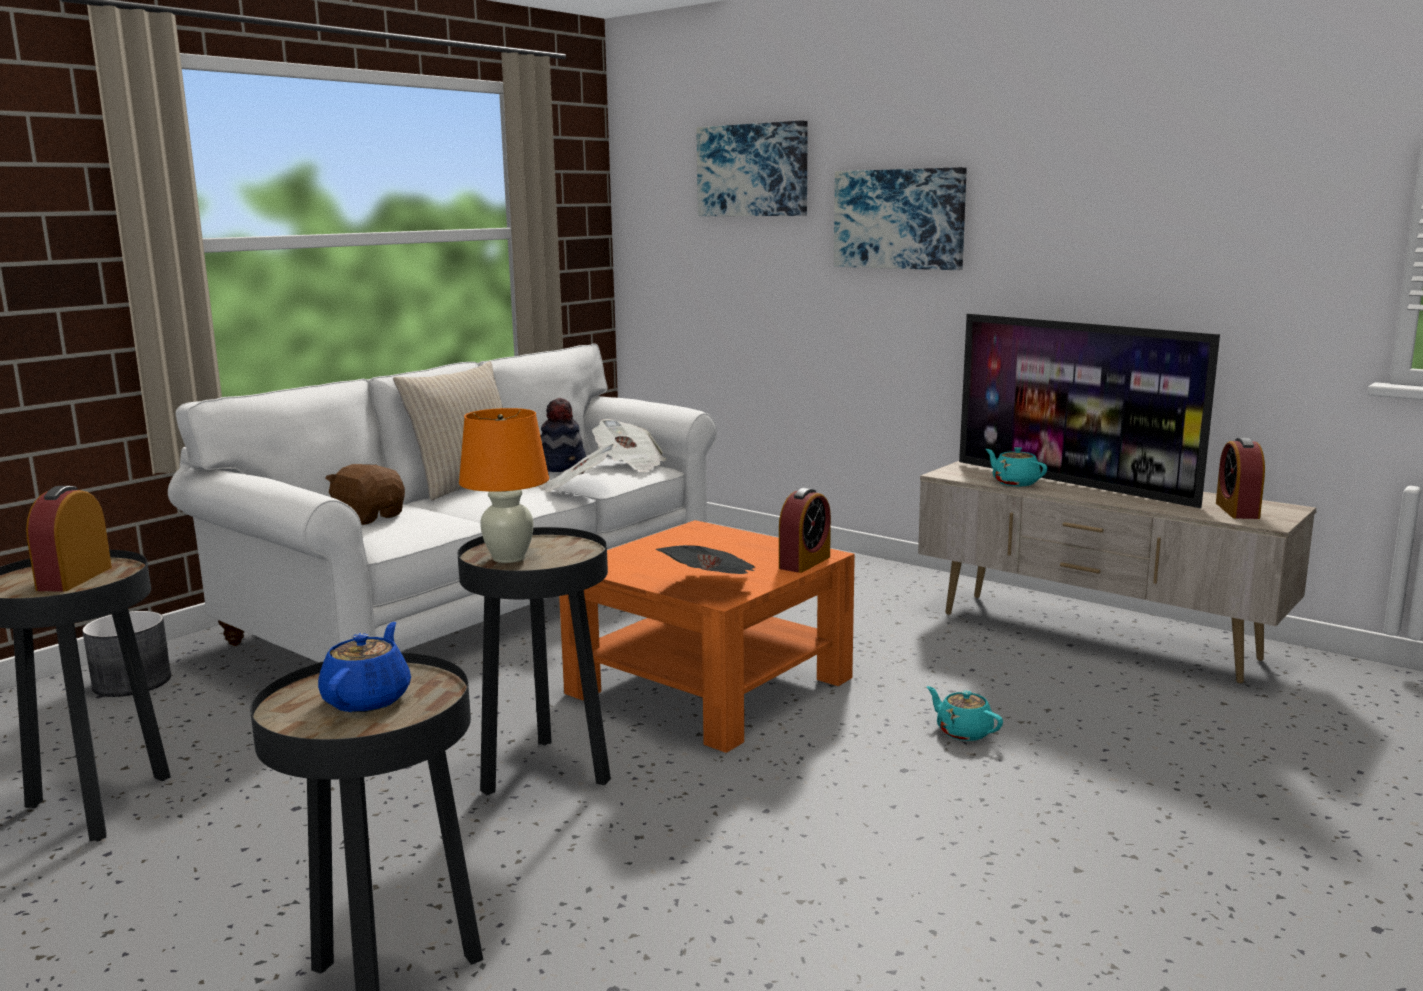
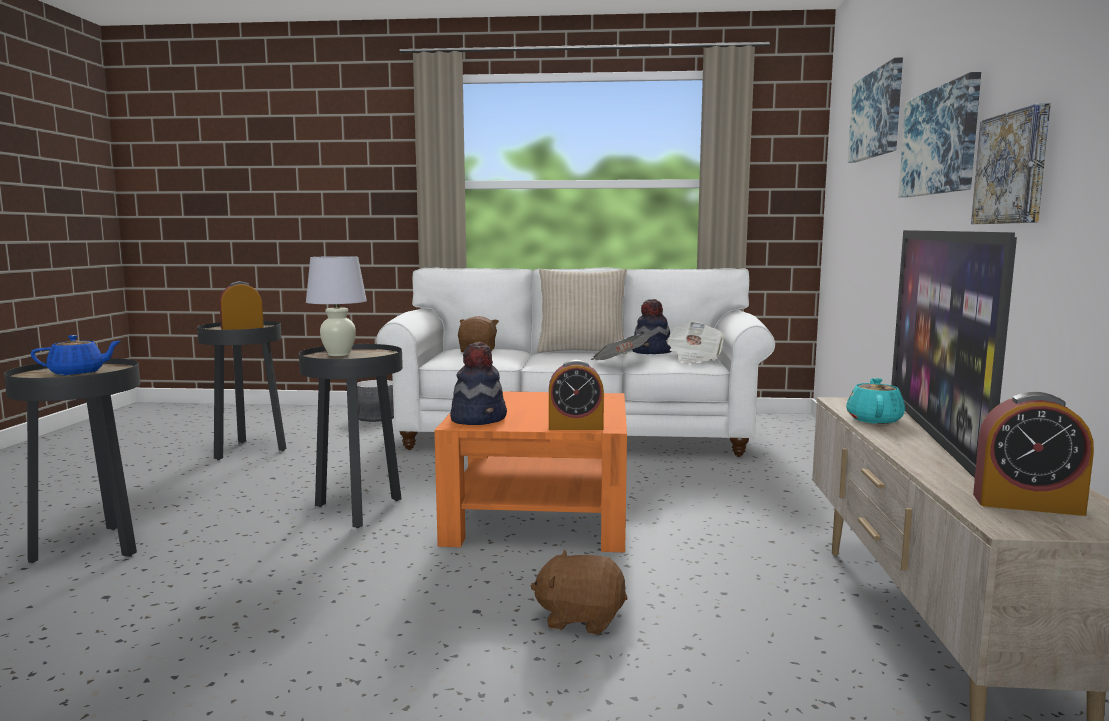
camera: 55 degrees right, 5 degrees down
(509, 558) = (339, 354): orange table lamp -> white table lamp
(710, 587) = (479, 419): newspaper -> hat
(963, 732) = (580, 618): turquoise teapot -> brown plush toy
(1028, 258) = (1014, 168): none -> picture
(1237, 510) = (1027, 504): alarm clock -> alarm clock turned 135 degrees counterclockwise

